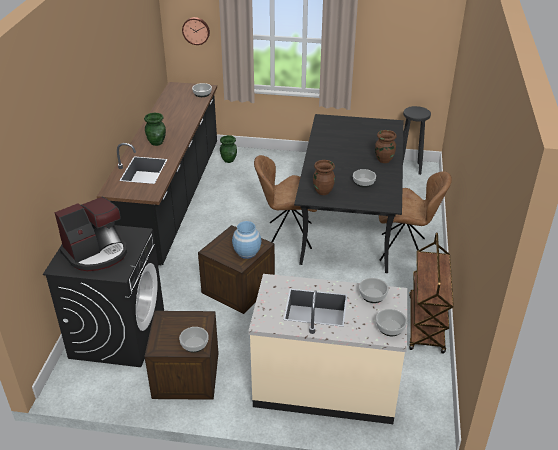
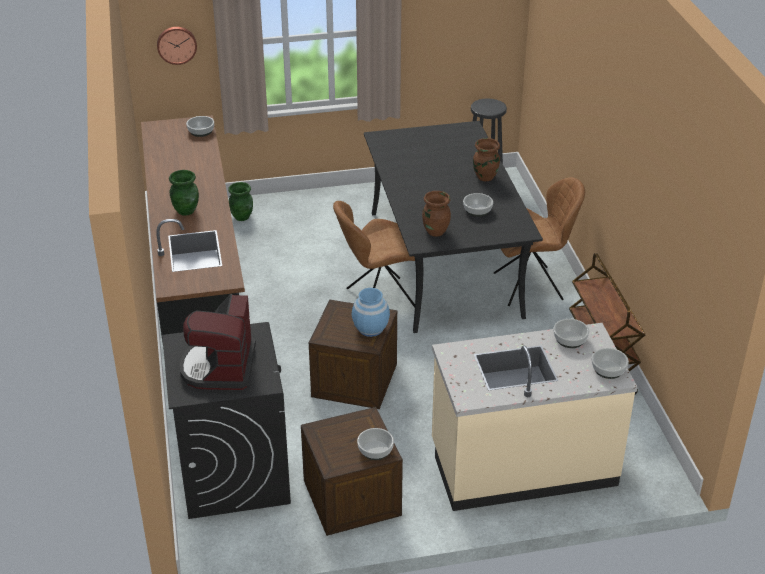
camera: 20 degrees left, 0 degrees up
(96, 253) = (219, 367): coffee machine -> coffee machine turned 150 degrees clockwise

